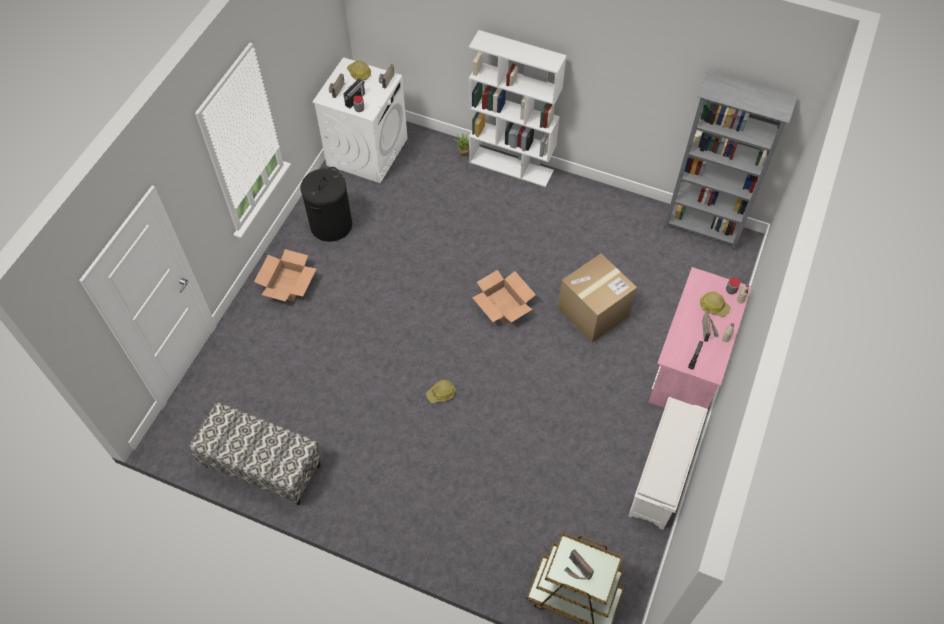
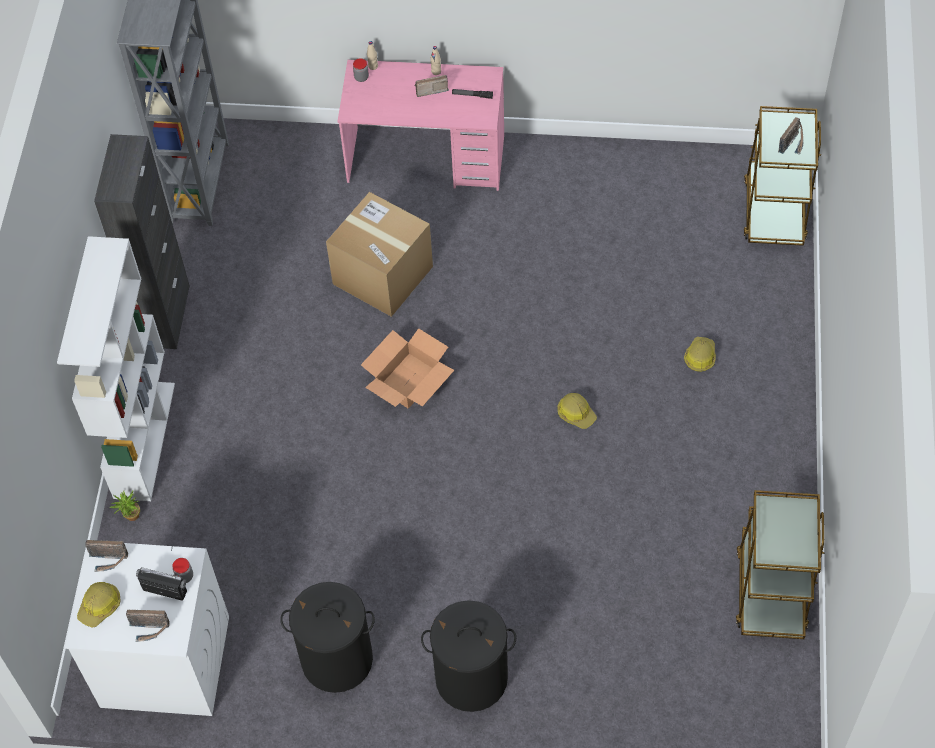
camera: 105 degrees left, 0 degrees up
(262, 466) = (771, 590): bench -> brown cart
(288, 284) = (471, 678): cardboard box -> black laundry basket
(597, 192) = (166, 316): none -> black cabinet
(661, 477) = (594, 159): white shoe rack -> none
(713, 306) = (392, 90): hard hat -> hard hat (700, 357)

